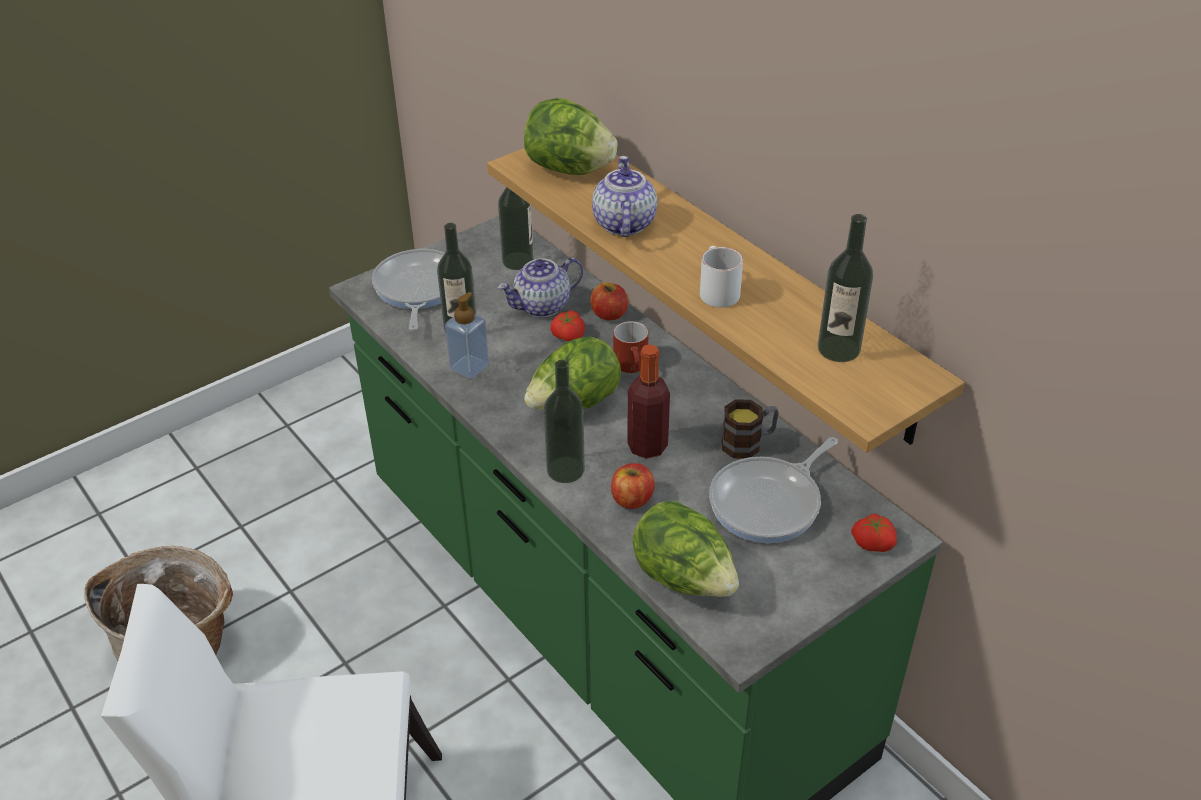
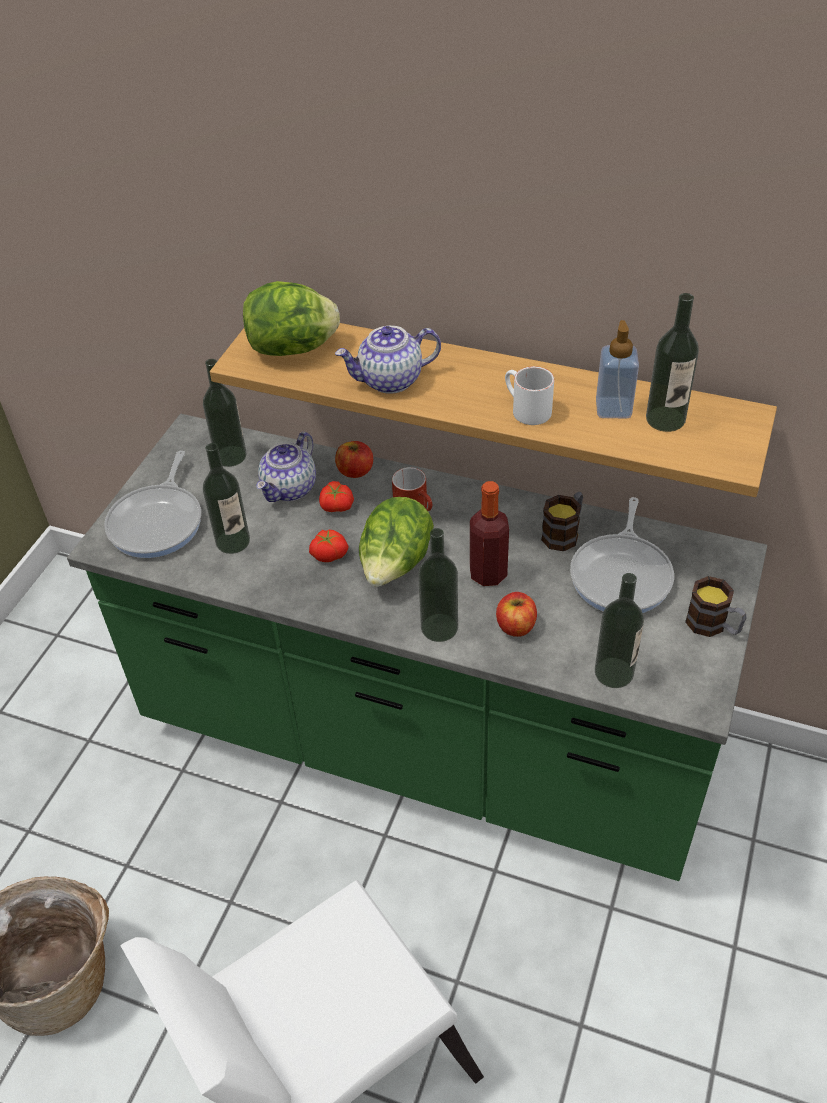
camera: 30 degrees left, 5 degrees up
(417, 289) = (158, 522): frying pan -> frying pan turned 135 degrees counterclockwise
(469, 367) = (273, 574): soap dispenser -> soap dispenser (613, 408)
(623, 223) = (390, 381): teapot -> teapot turned 75 degrees counterclockwise
(684, 578) = (614, 672): lettuce -> bottle
(817, 585) = (713, 625): none -> mug
(873, 542) = (722, 569): tomato -> tomato (329, 553)

